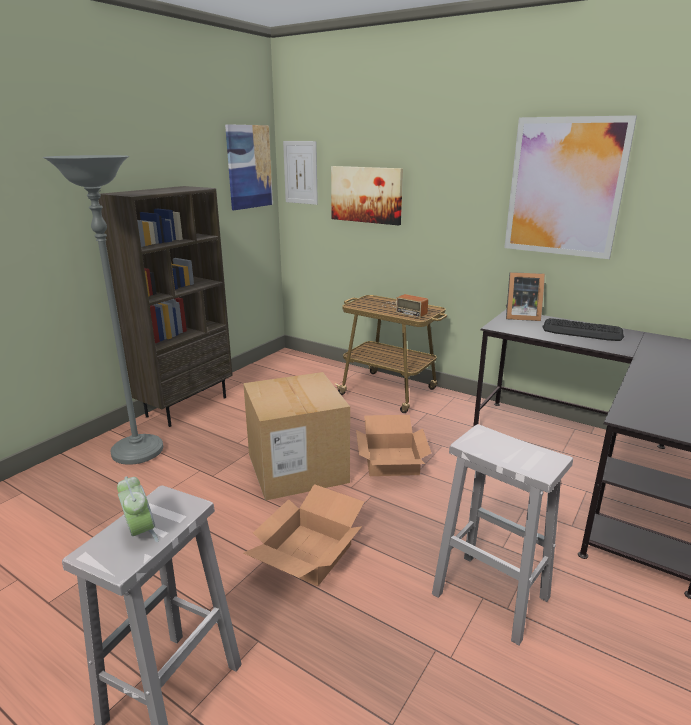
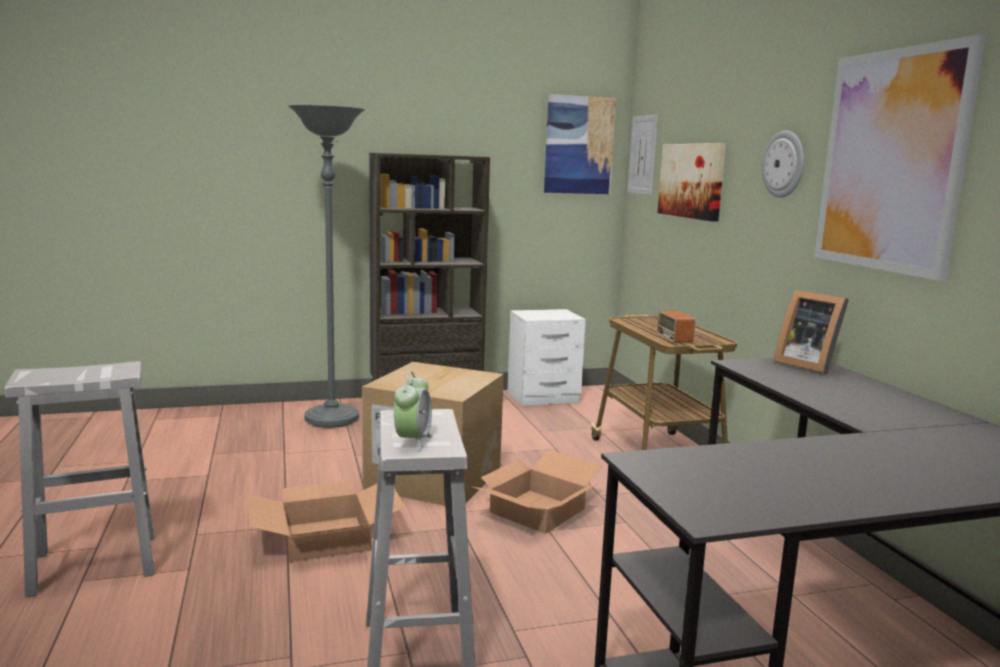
camera: 40 degrees right, 10 degrees down
(140, 533) = (71, 374): alarm clock -> alarm clock (413, 441)
(261, 372) = (544, 397): none -> white nightstand
(467, 186) = (784, 164): none -> wall clock
(582, 331) = (864, 395): keyboard -> none

